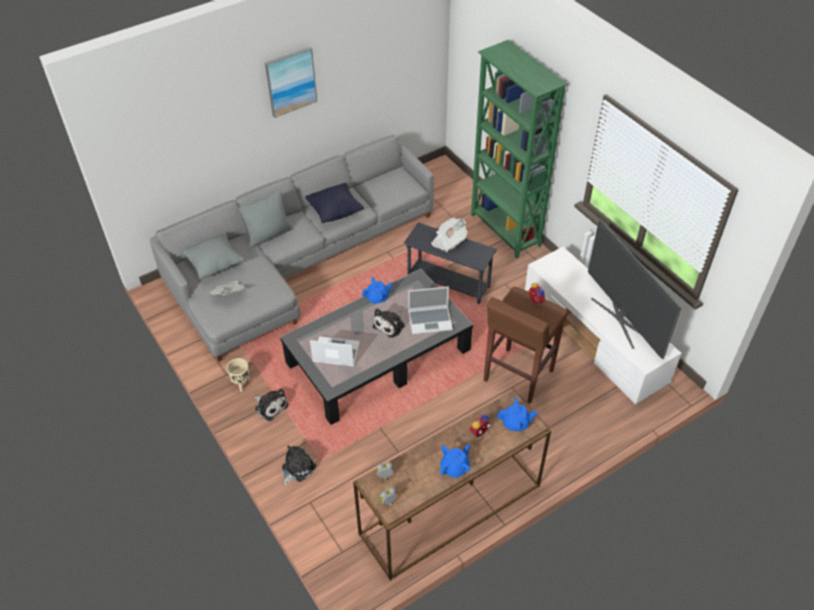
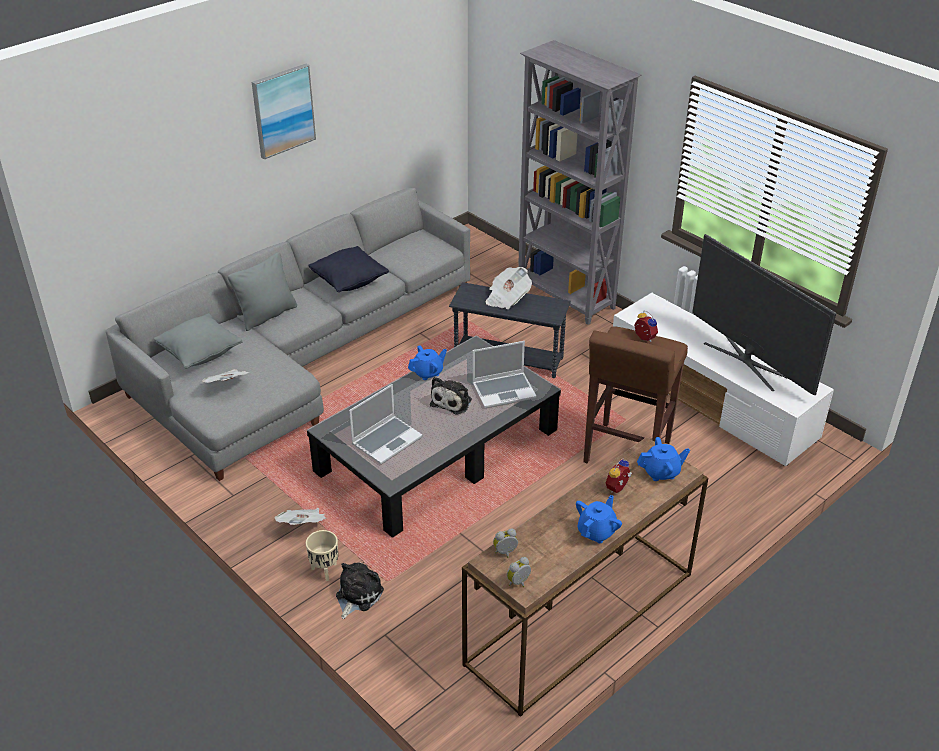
camera: 10 degrees left, 10 degrees down
(242, 384) = (257, 503): beige planter -> beige planter (325, 570)
(270, 406) = (303, 525): plush toy -> newspaper
(335, 353) = (387, 440): laptop -> laptop turned 135 degrees clockwise
(505, 231) = (565, 297): green bookcase -> grey bookcase

